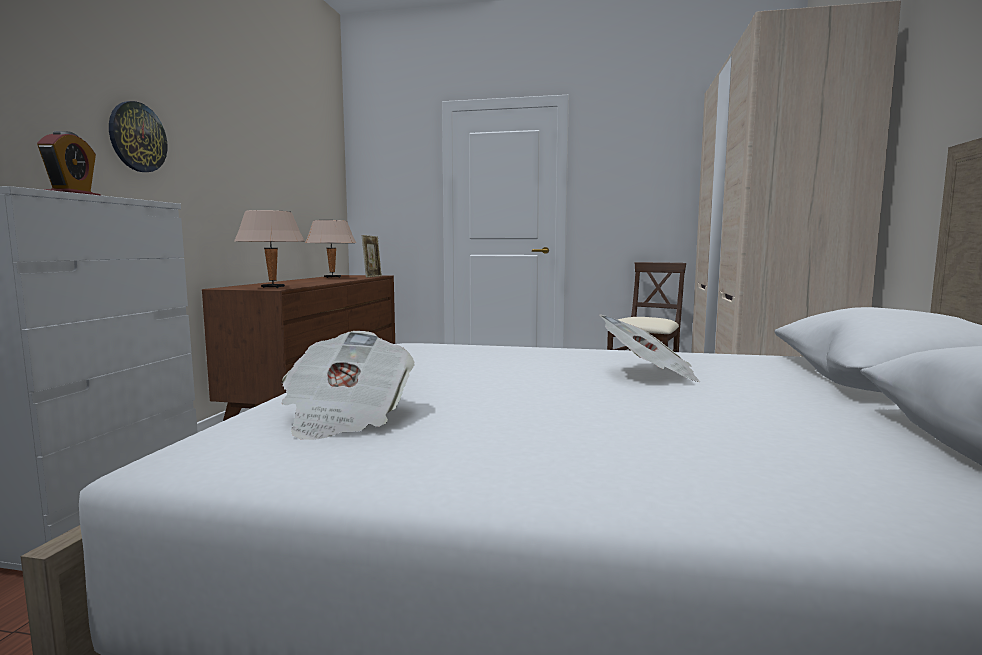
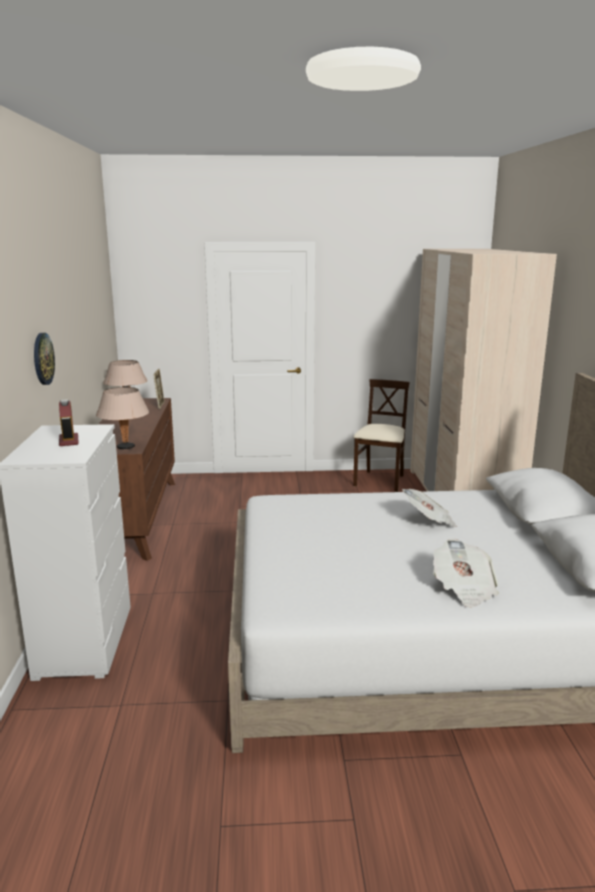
camera: 15 degrees left, 10 degrees up
(345, 418) = (311, 577): newspaper -> newspaper (464, 589)

